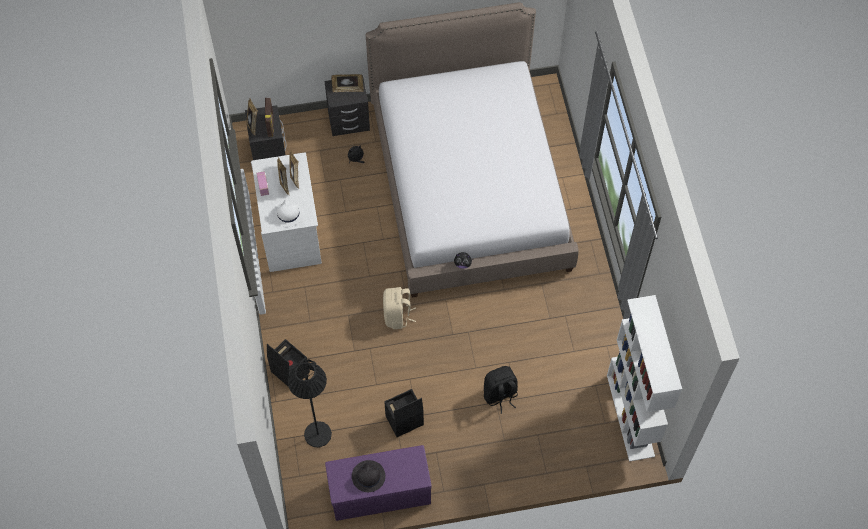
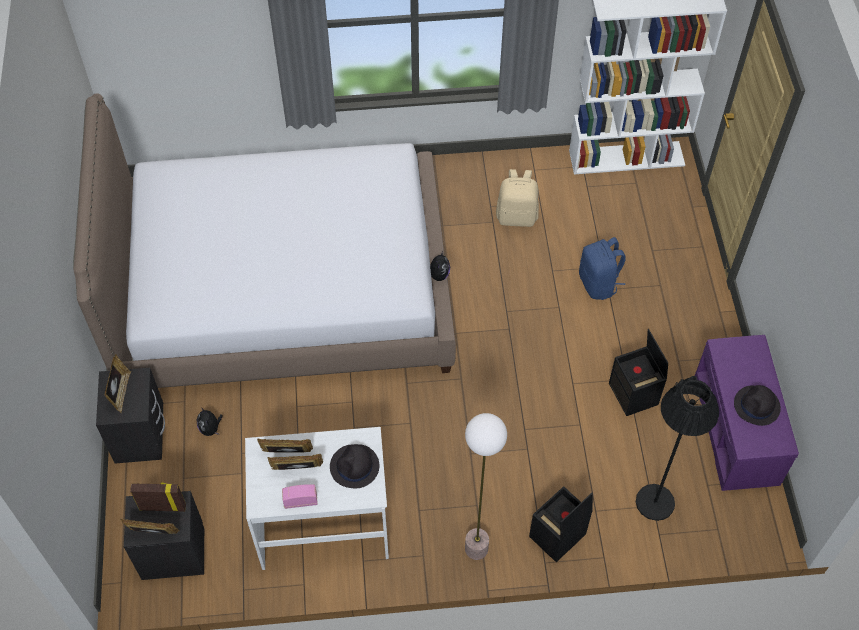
camera: 85 degrees left, 5 degrees down
(278, 322) = (476, 549): none -> floor lamp
(288, 213) = (354, 467): white hat -> black hat
(397, 316) = (476, 391): beige backpack -> beige backpack (517, 216)
(500, 395) = (598, 284): black backpack -> blue backpack

